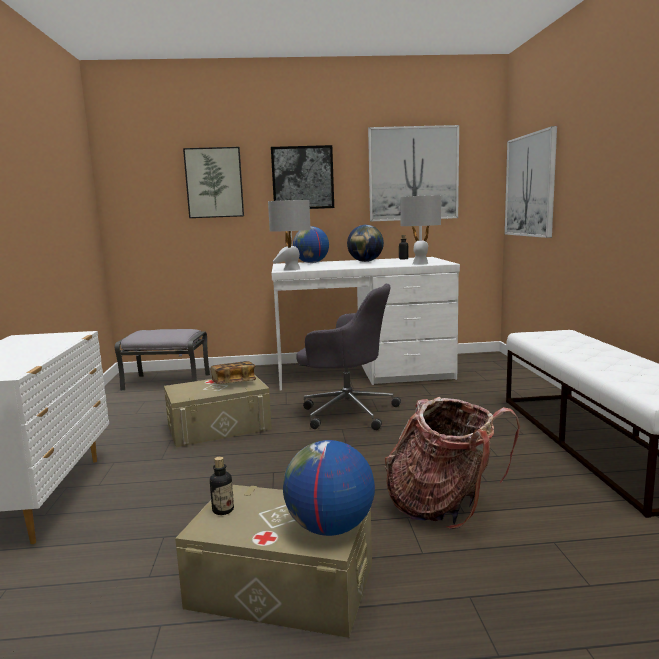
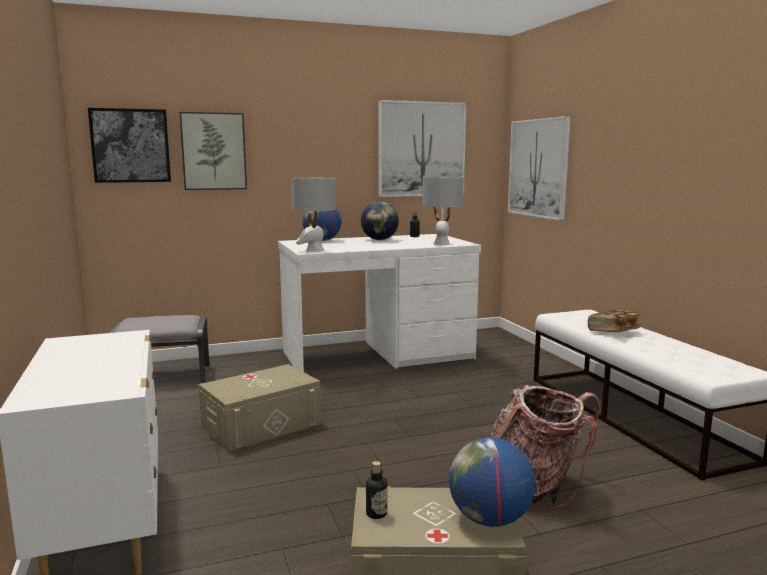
camera: 15 degrees left, 0 degrees up
(233, 383) = (277, 377): book -> book (613, 332)
(302, 178) = (310, 149): picture -> picture (130, 146)
(347, 412) = (387, 399): grey office chair -> none

